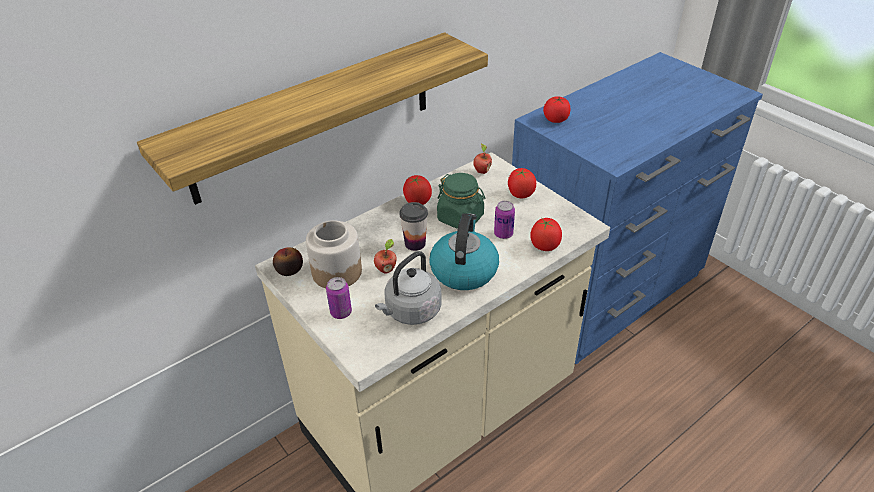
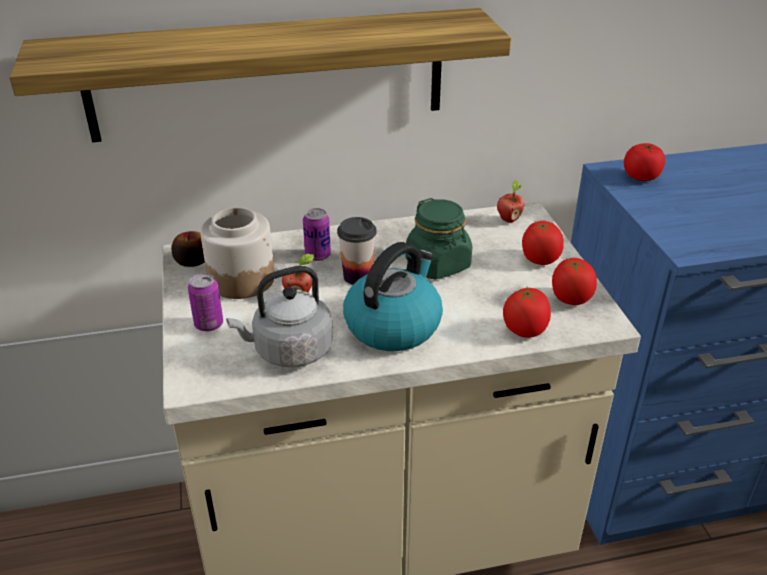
camera: 25 degrees right, 5 degrees down
(417, 202) = (398, 231): tomato -> tomato (570, 299)
(503, 234) = (479, 299): can -> can (318, 255)

